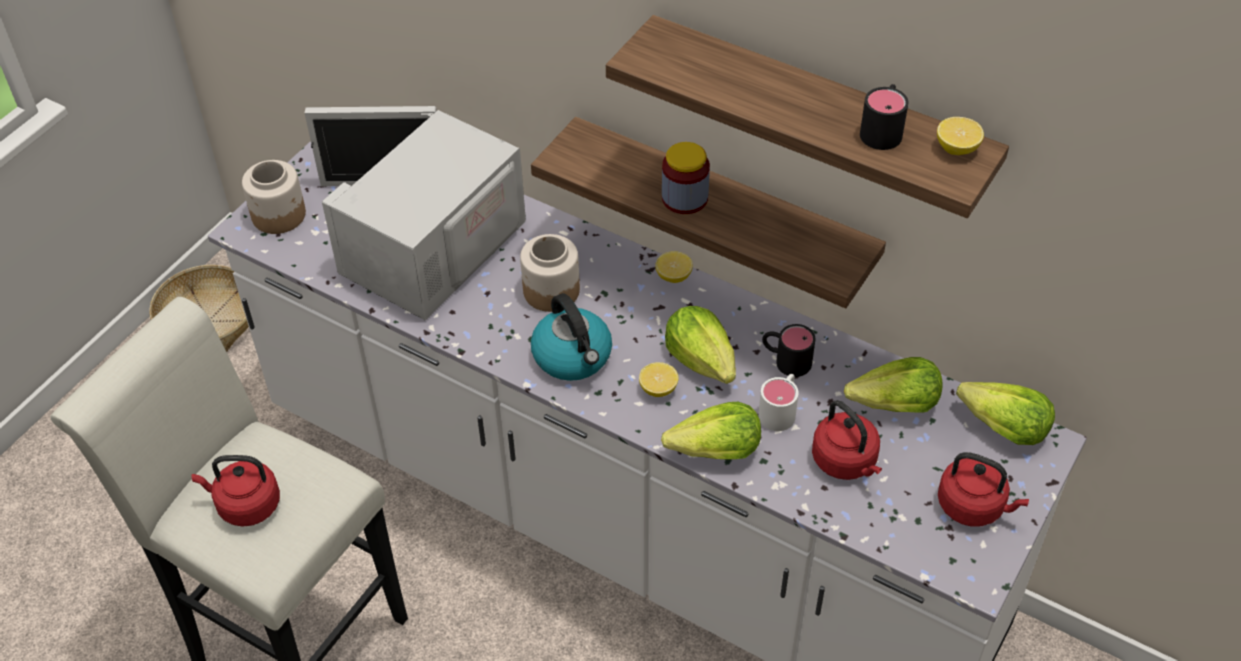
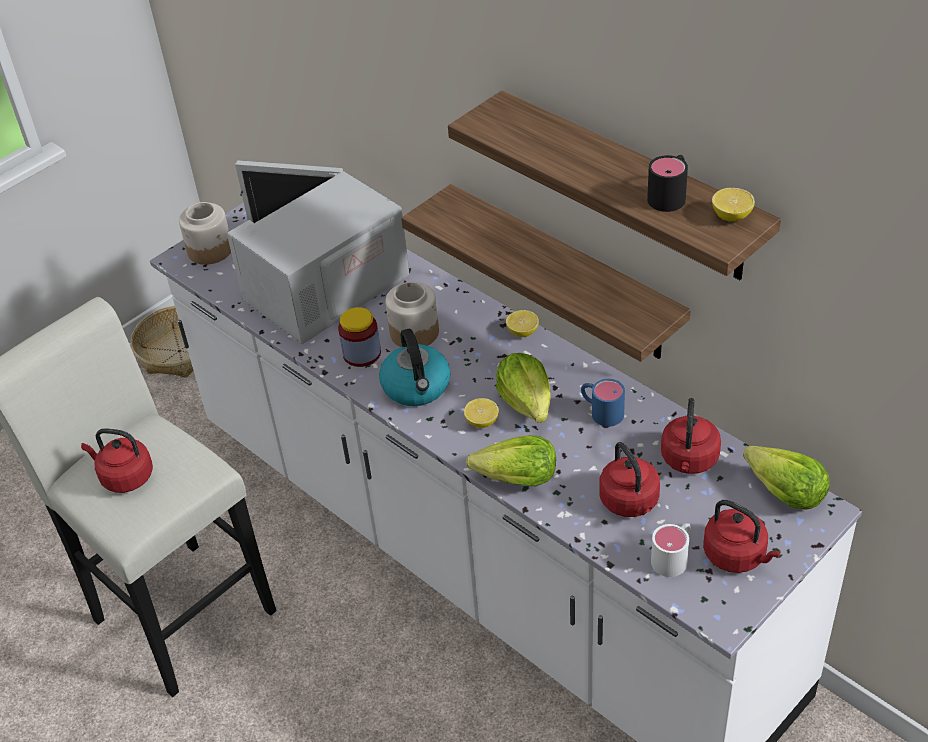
camera: 15 degrees right, 5 degrees down
(684, 198) = (523, 256): jar -> jar (362, 354)
(780, 410) = (584, 452): white mug -> white mug (673, 556)
(785, 360) = (601, 411): black mug -> blue mug
(895, 405) = (689, 461): lettuce -> red kettle

